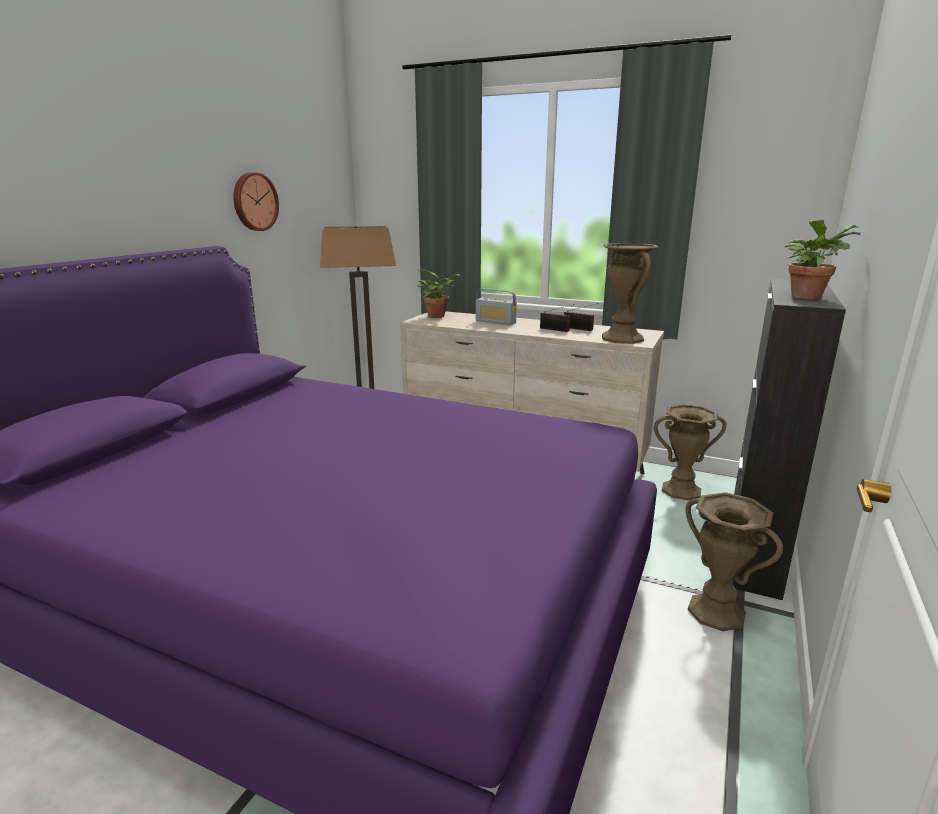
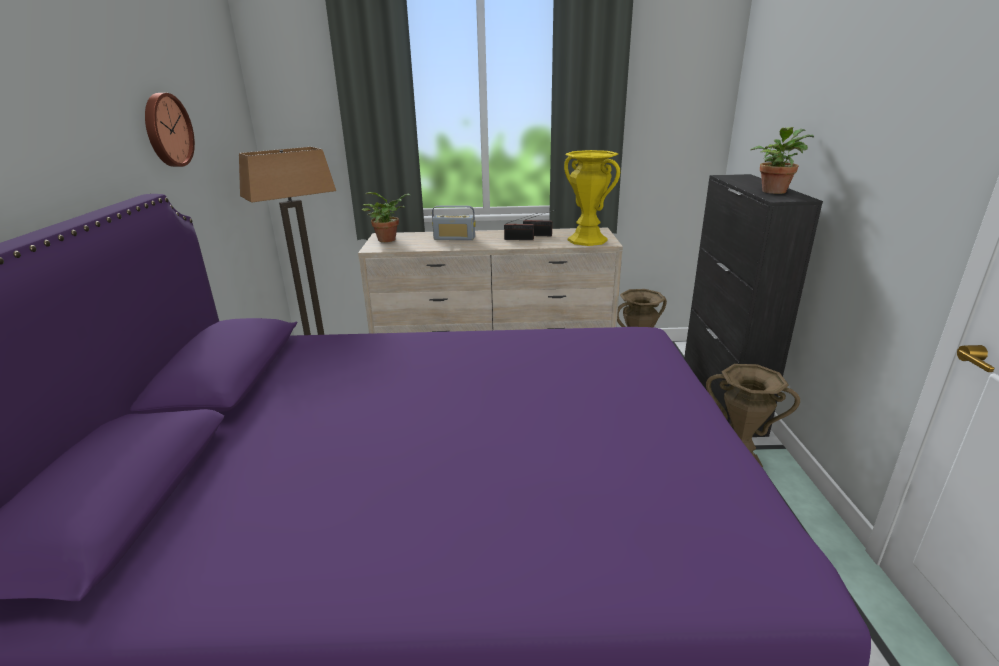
camera: 25 degrees left, 5 degrees up
(622, 338) = (587, 240): brown vase -> yellow vase

